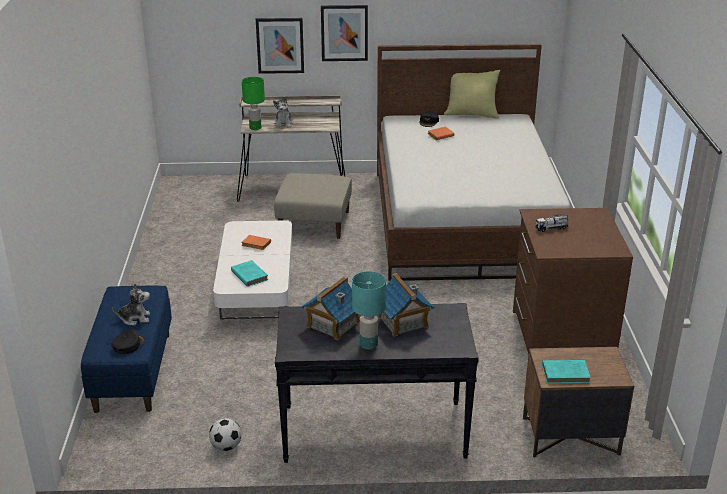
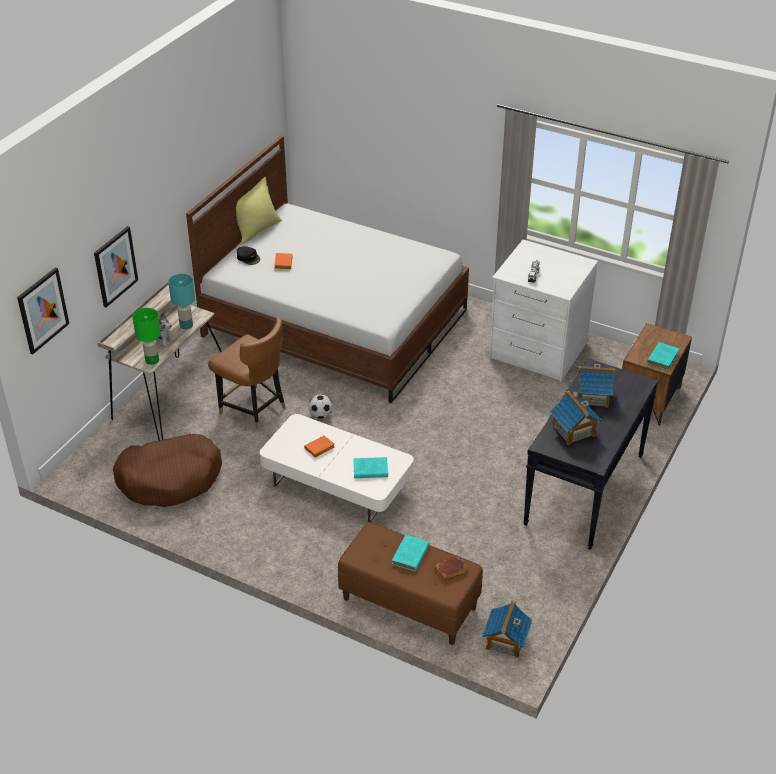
camera: 60 degrees left, 10 degrees up
(116, 443) = (505, 641): none -> toy house
(128, 345) = (450, 571): black cap -> brown book
(132, 371) = (408, 603): blue bench -> brown bench
(135, 318) = (410, 556): plush toy -> turquoise book
(201, 218) = (170, 479): none -> brown dog bed
(226, 446) = (551, 575): football -> football (320, 415)
(314, 223) = (253, 409): beige ottoman -> brown chair
(344, 33) = (158, 218): picture -> picture (42, 310)
(368, 345) = (611, 423): turquoise table lamp -> turquoise table lamp (186, 325)
(560, 337) = (537, 351): brown dresser -> white dresser

